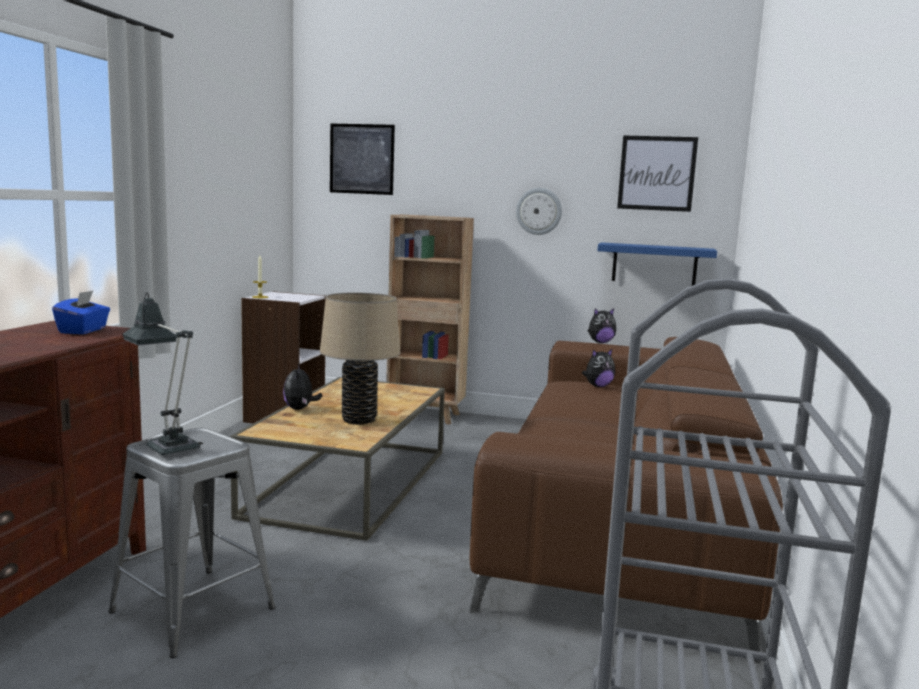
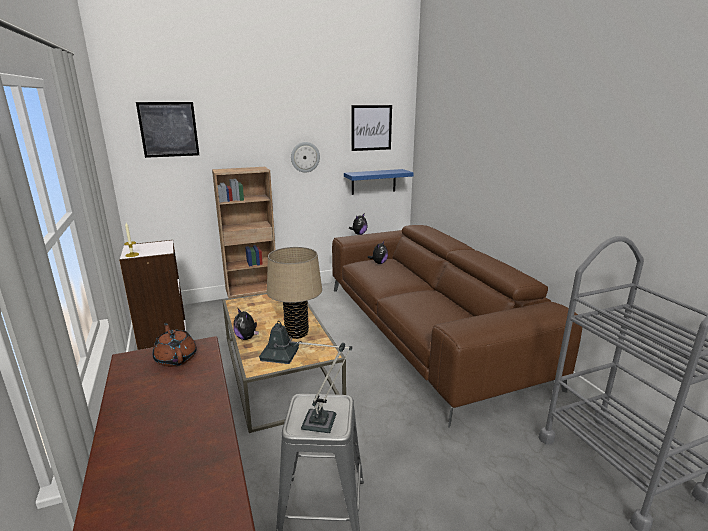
camera: 35 degrees left, 10 degrees up
(83, 330) = (176, 358): blue tissue box -> brown teapot

